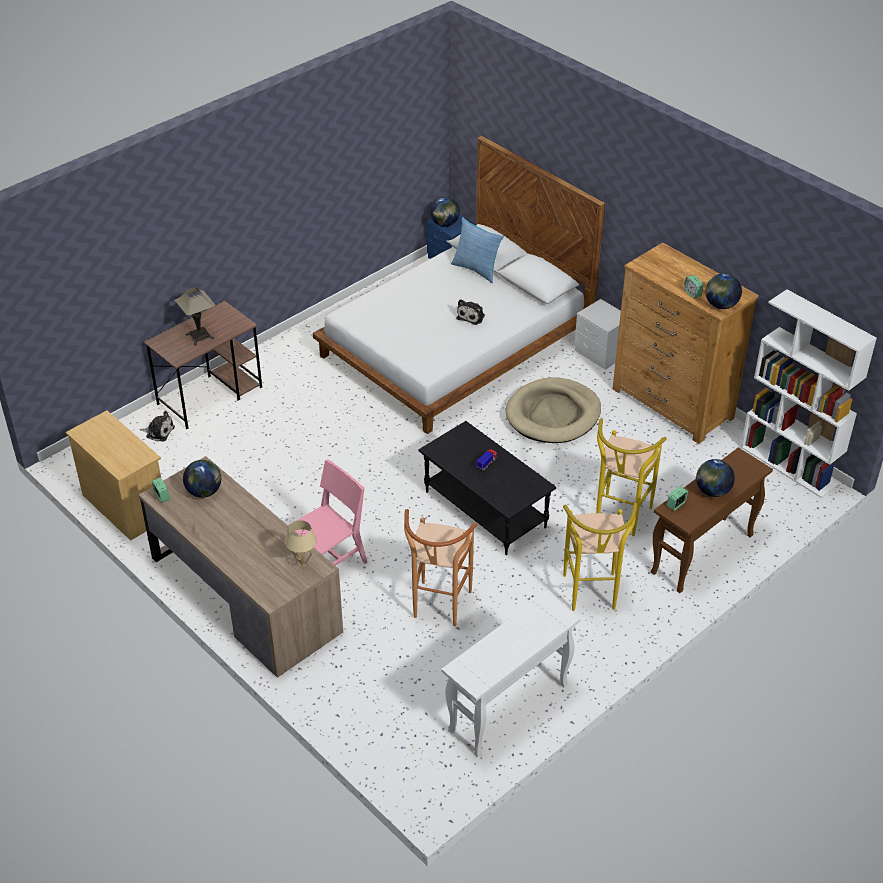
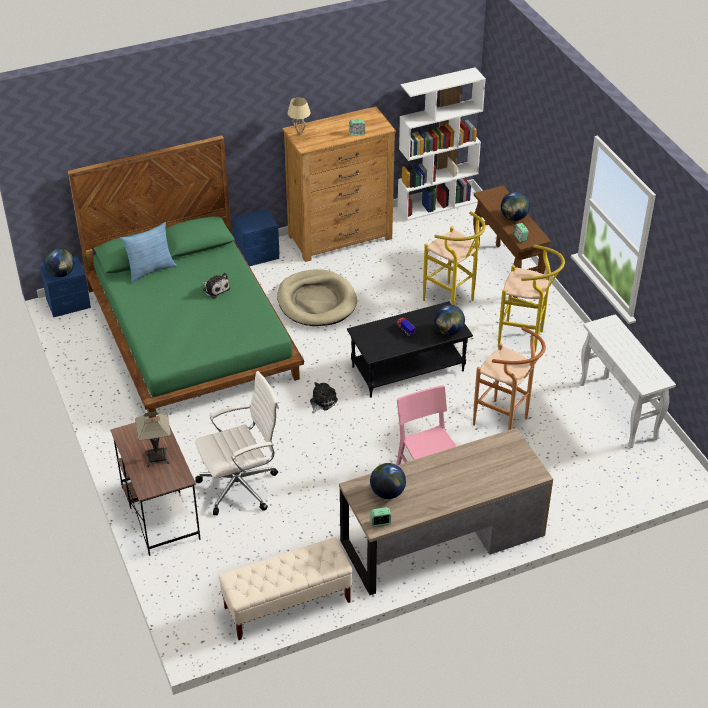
camera: 70 degrees left, 0 degrees up
(125, 506) = (287, 605): beige dresser -> beige bench
(158, 431) = (192, 561): plush toy -> plush toy (322, 402)
(262, 435) = (241, 486): none -> white office chair
(303, 565) = (505, 447): beige table lamp -> beige table lamp (299, 134)
(455, 345) = (192, 332): white bed -> green bed
(600, 353) = (257, 255): white nightstand -> blue nightstand
(721, 305) = (379, 125): globe -> globe (448, 331)

